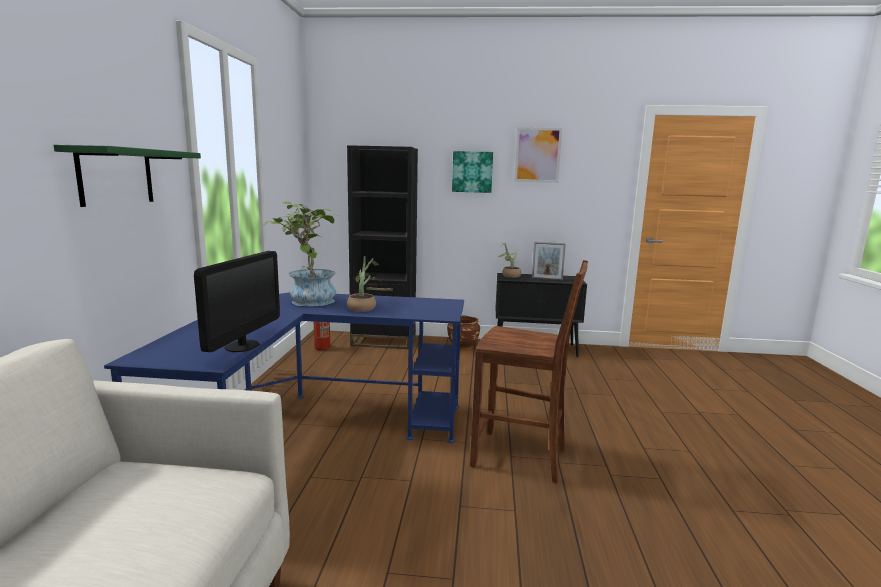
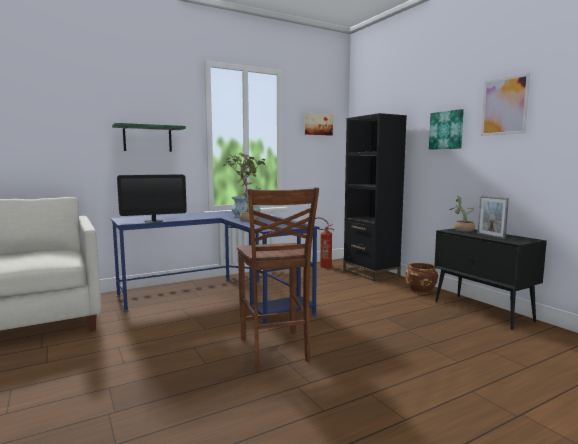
camera: 55 degrees right, 5 degrees down
(287, 147) = (318, 124): none -> picture

